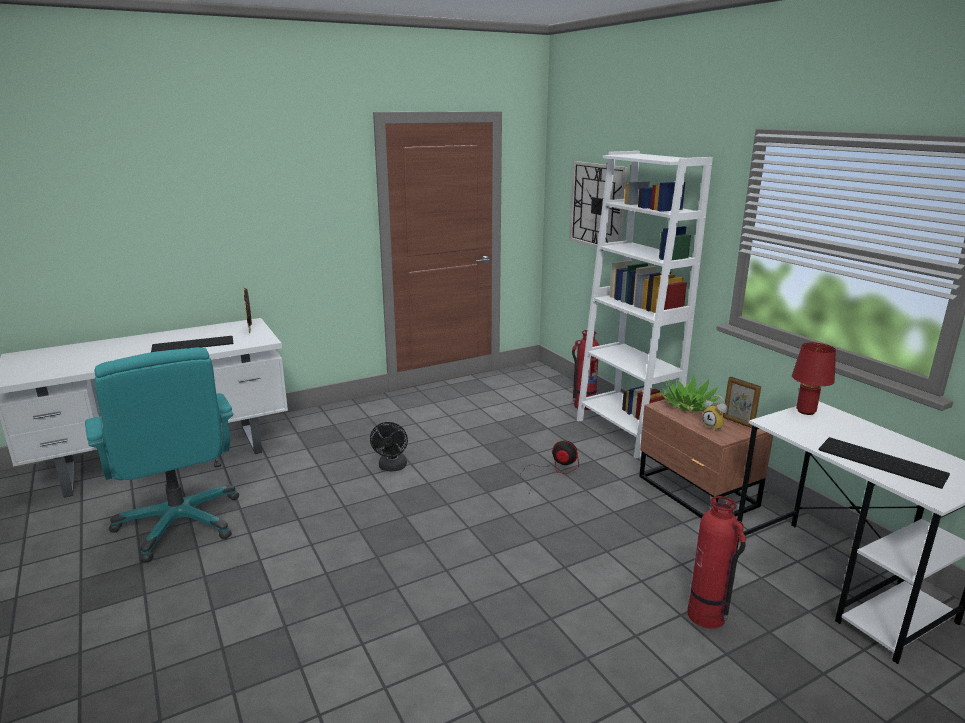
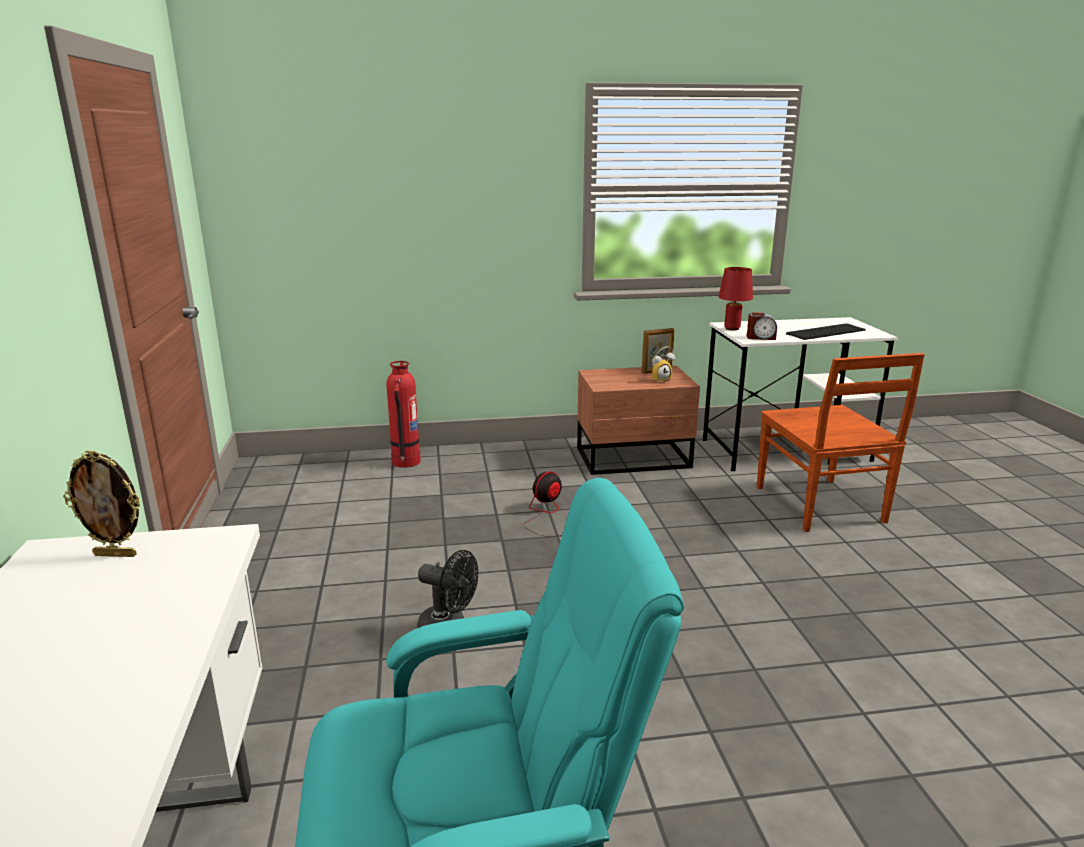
camera: 70 degrees left, 0 degrees up
(194, 344) = (111, 635): keyboard -> none
(598, 205) = (340, 197): wall clock -> none
(625, 432) = (493, 457): white bookcase -> none
(689, 405) = (609, 378): potted plant -> none
(706, 616) = (820, 506): fire extinguisher -> brown chair
(788, 427) = (760, 337): none -> alarm clock

